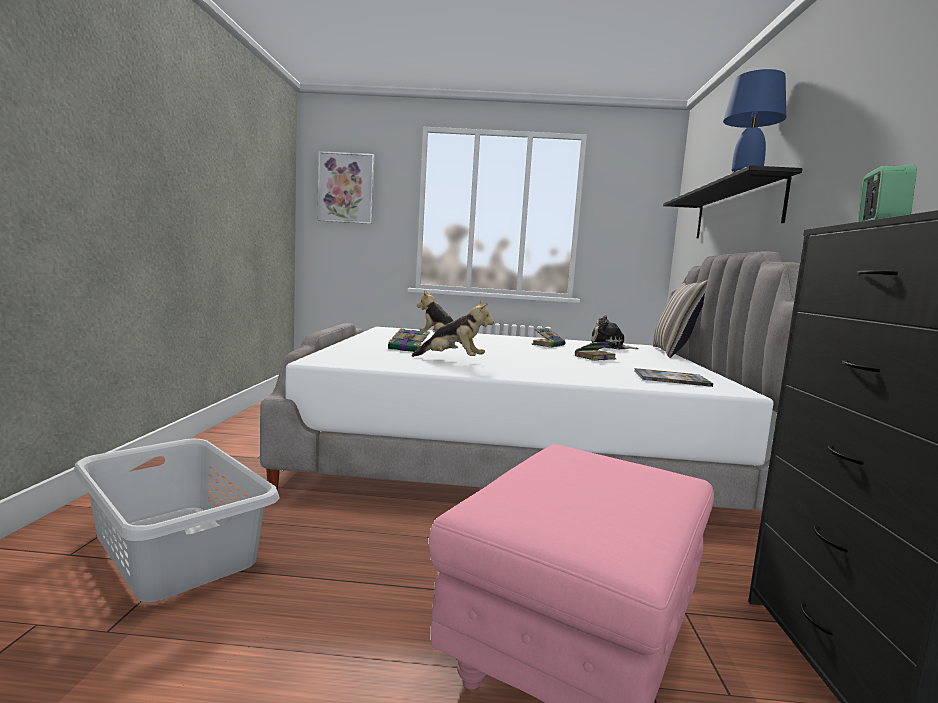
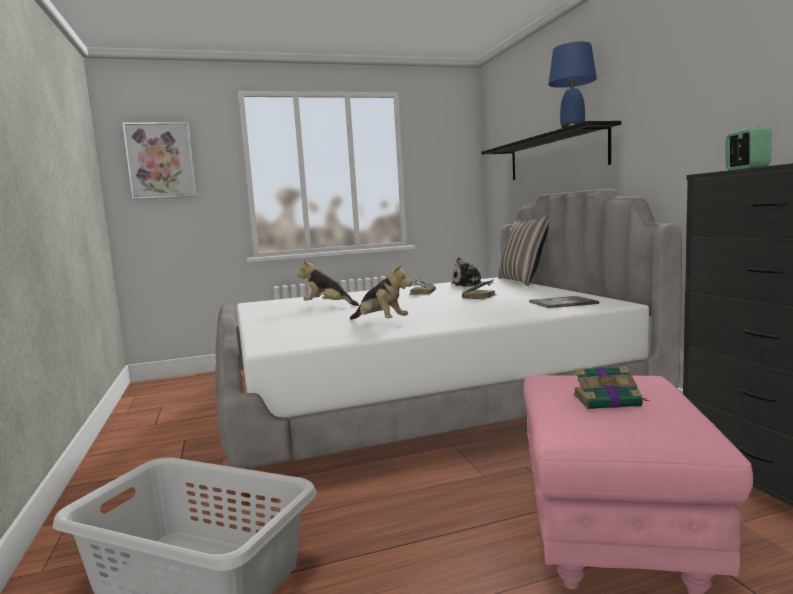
camera: 20 degrees left, 0 degrees up
(410, 349) = (323, 319): book -> book (608, 401)
(452, 360) = (380, 322): plush toy -> plush toy turned 45 degrees clockwise

